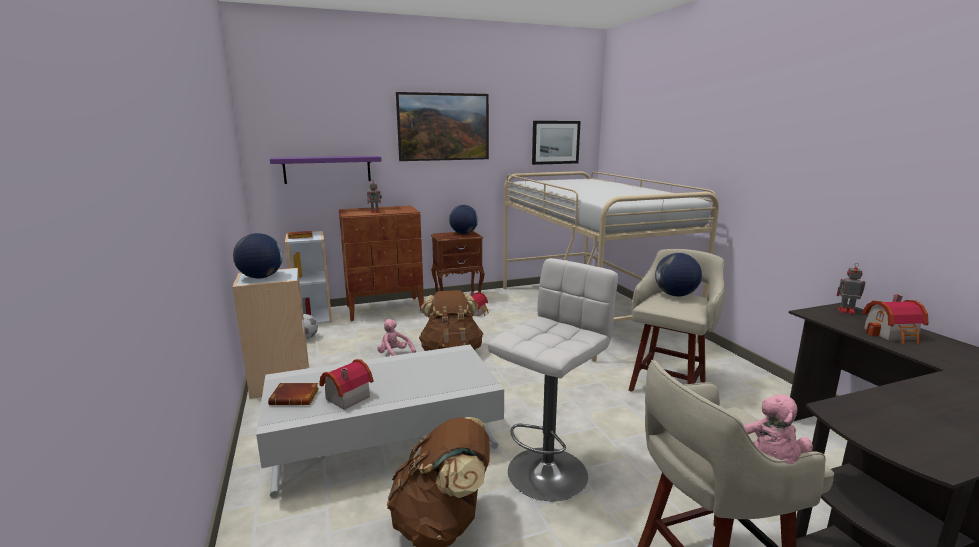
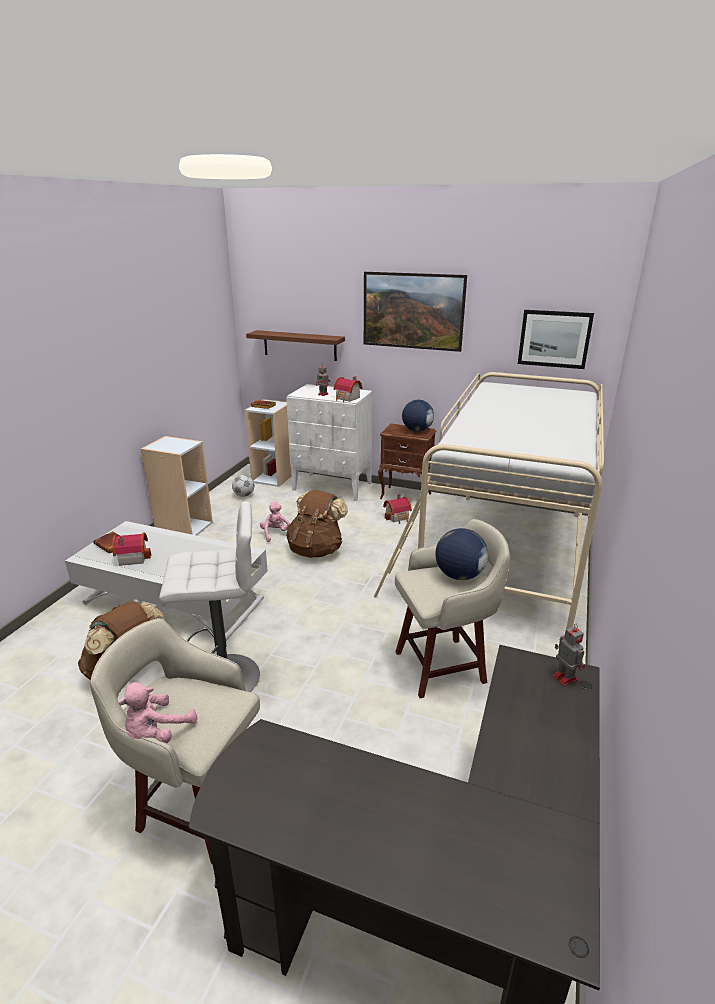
camera: 40 degrees right, 10 degrees up
(261, 277) = (167, 444): globe -> none
(327, 169) = (299, 345): purple shelf -> brown shelf
(385, 309) = (332, 487): brown dresser -> white dresser
(893, 335) = (534, 727): toy house -> toy house (347, 398)

